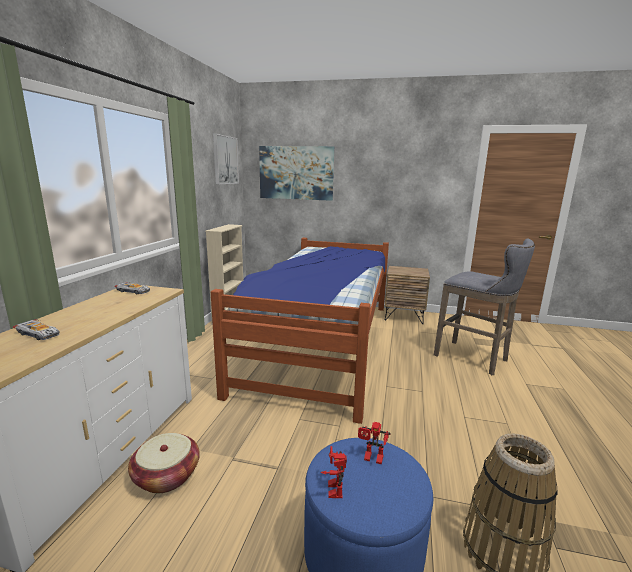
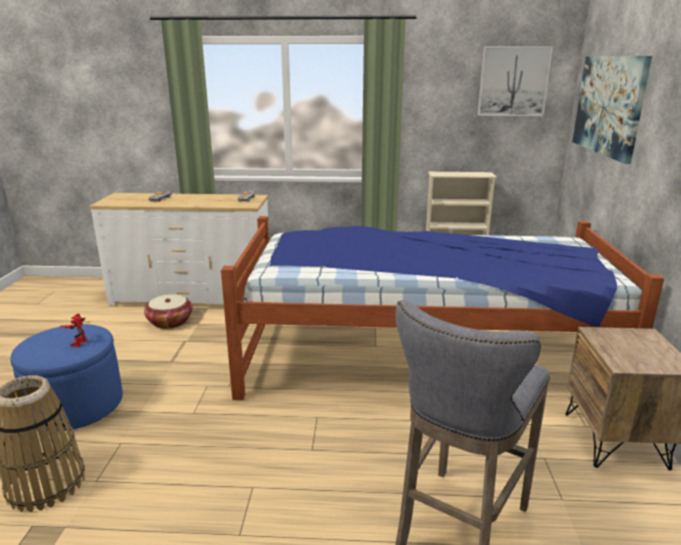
camera: 80 degrees right, 5 degrees up
(332, 488) = (56, 330): toy robot -> none

